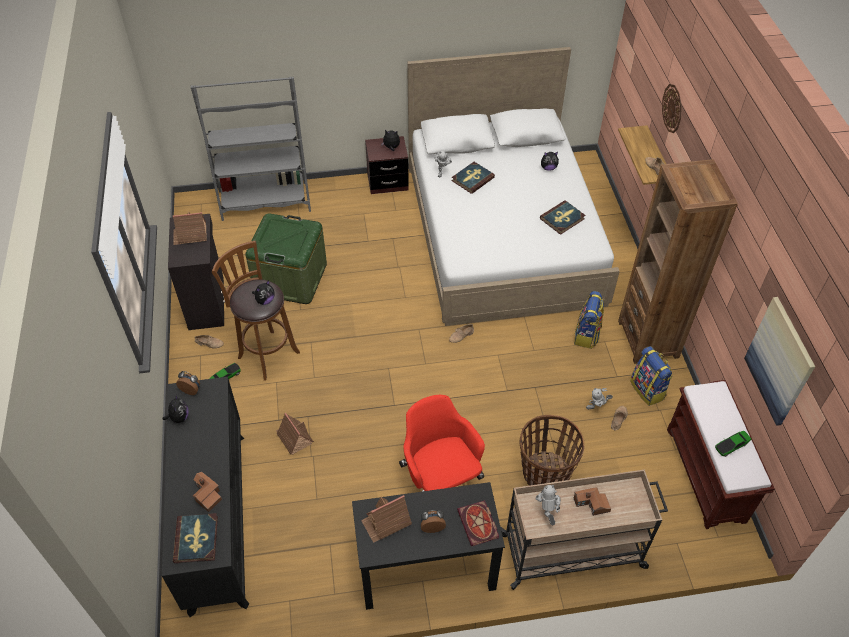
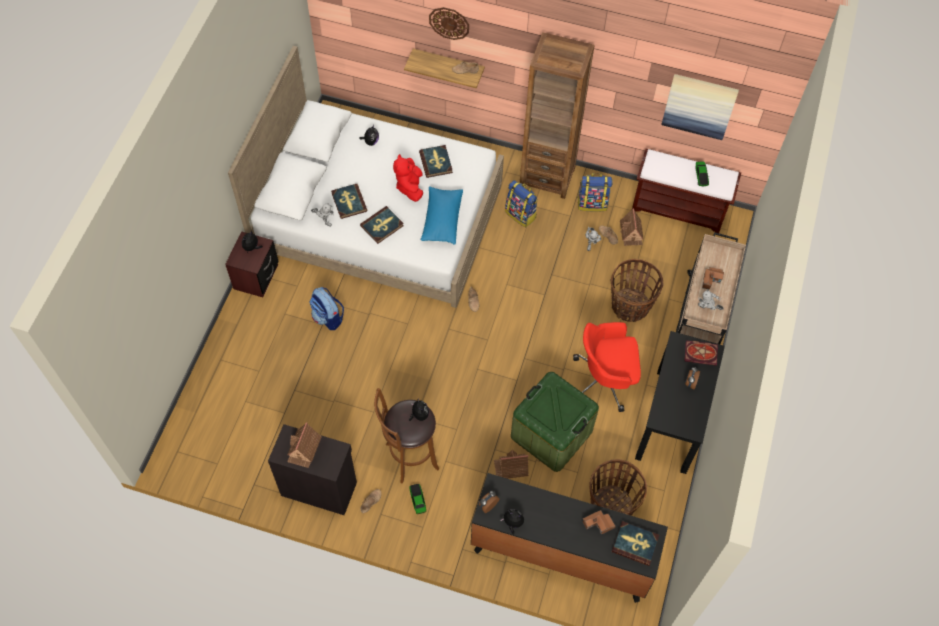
camera: 65 degrees left, 10 degrees up
(264, 201) = (212, 392): grey bookcase -> none
(290, 278) = (331, 406): green storage box -> green storage box (551, 433)
(292, 545) = (611, 505): none -> basket
(377, 242) = (328, 317): none -> backpack
(386, 522) = (673, 410): toy house -> toy house (631, 233)
(463, 209) = (382, 226): none -> book
(500, 247) = (442, 220): none -> blue pillow
(520, 211) = (410, 187): none -> red plush toy

